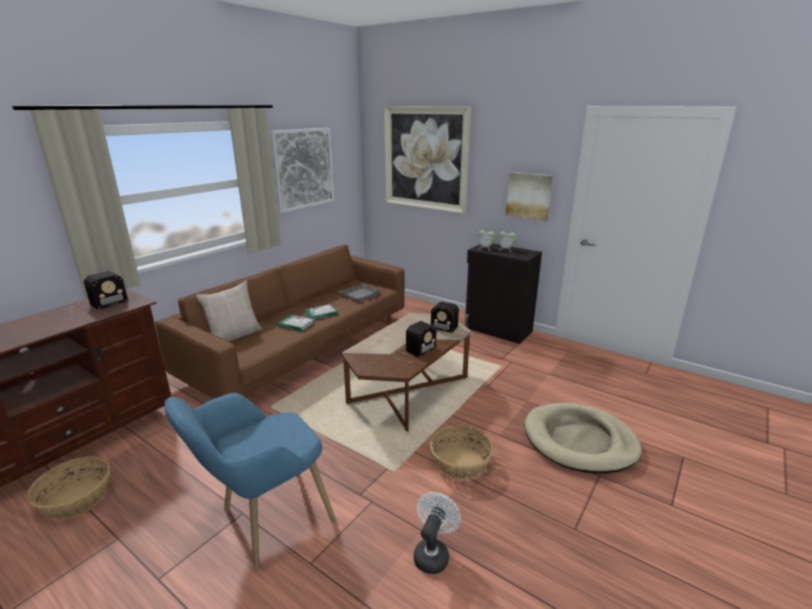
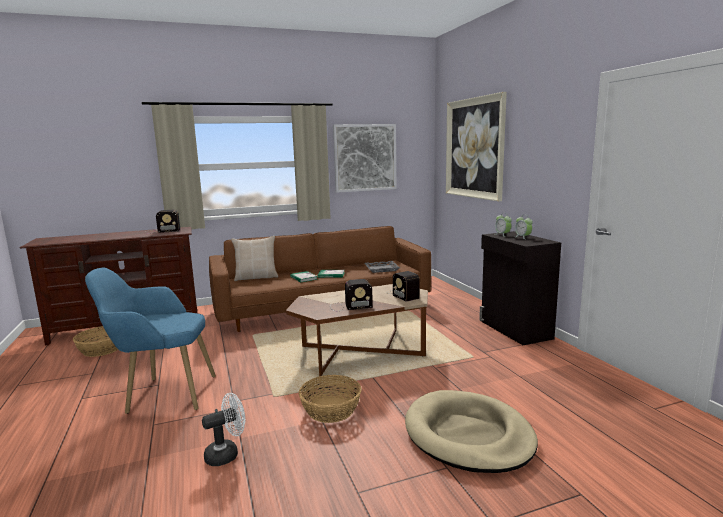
camera: 35 degrees right, 10 degrees down
(529, 195) = (552, 179): picture -> none

